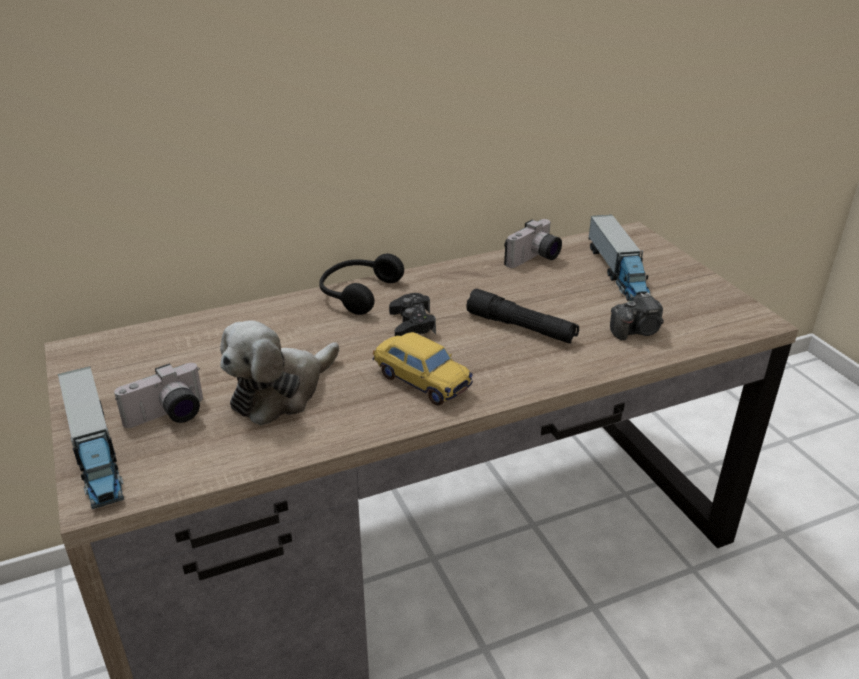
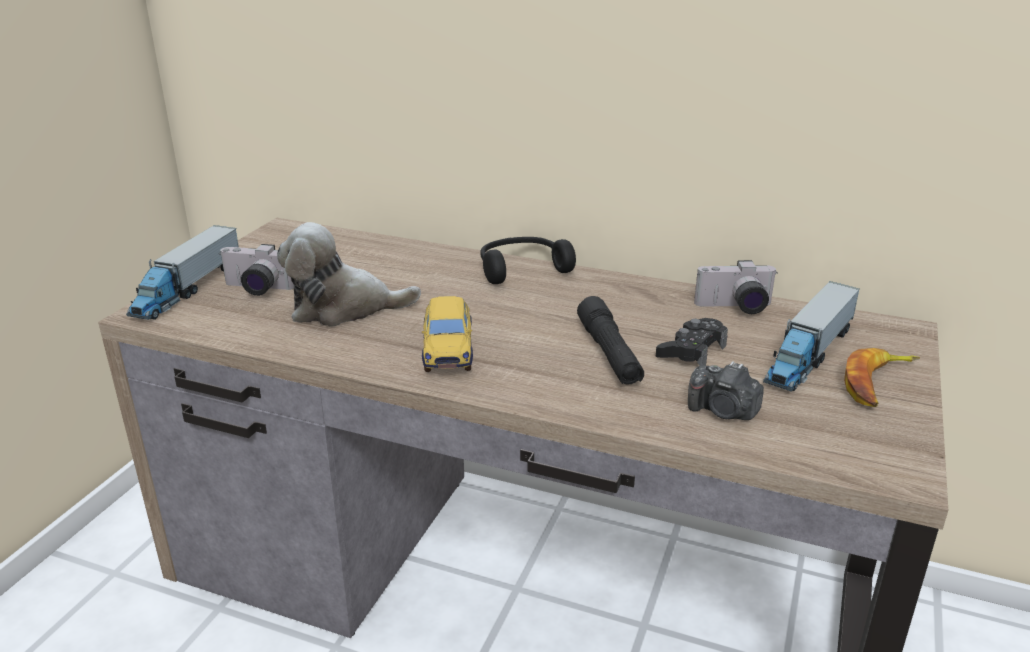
camera: 45 degrees right, 5 degrees down
(412, 324) = (520, 308): black game controller -> black game controller (691, 351)
(673, 274) = (877, 384): none -> banana

